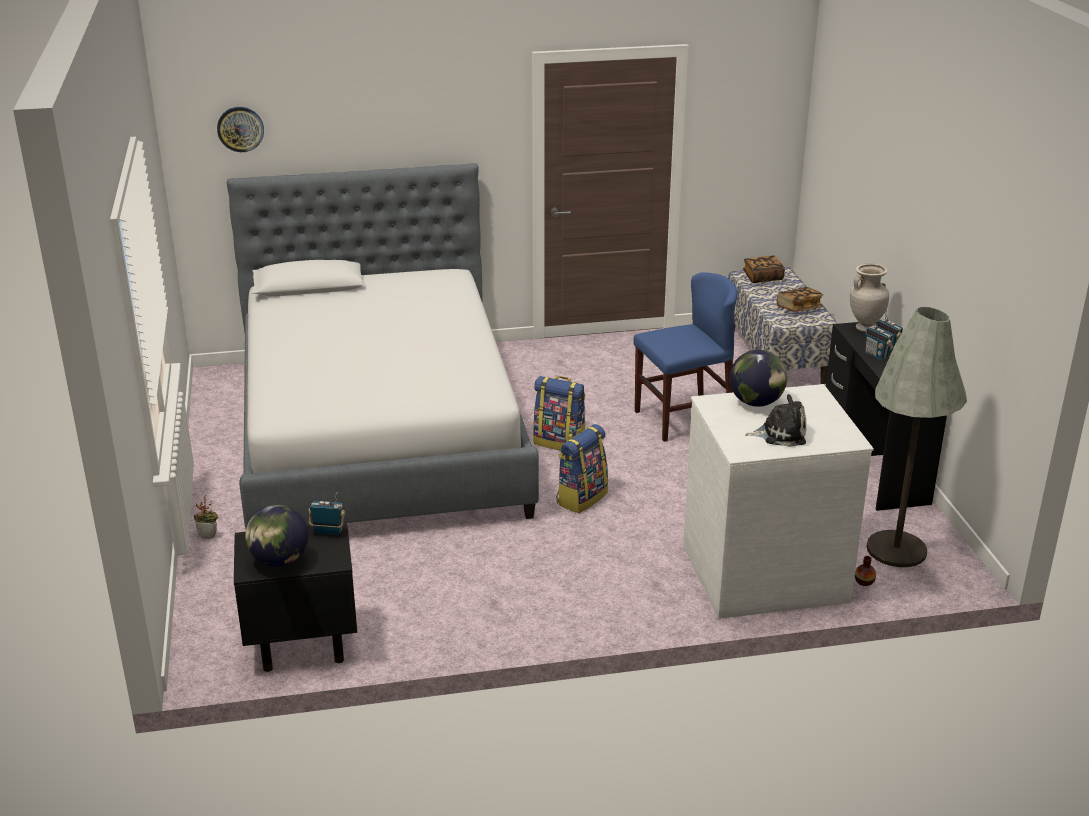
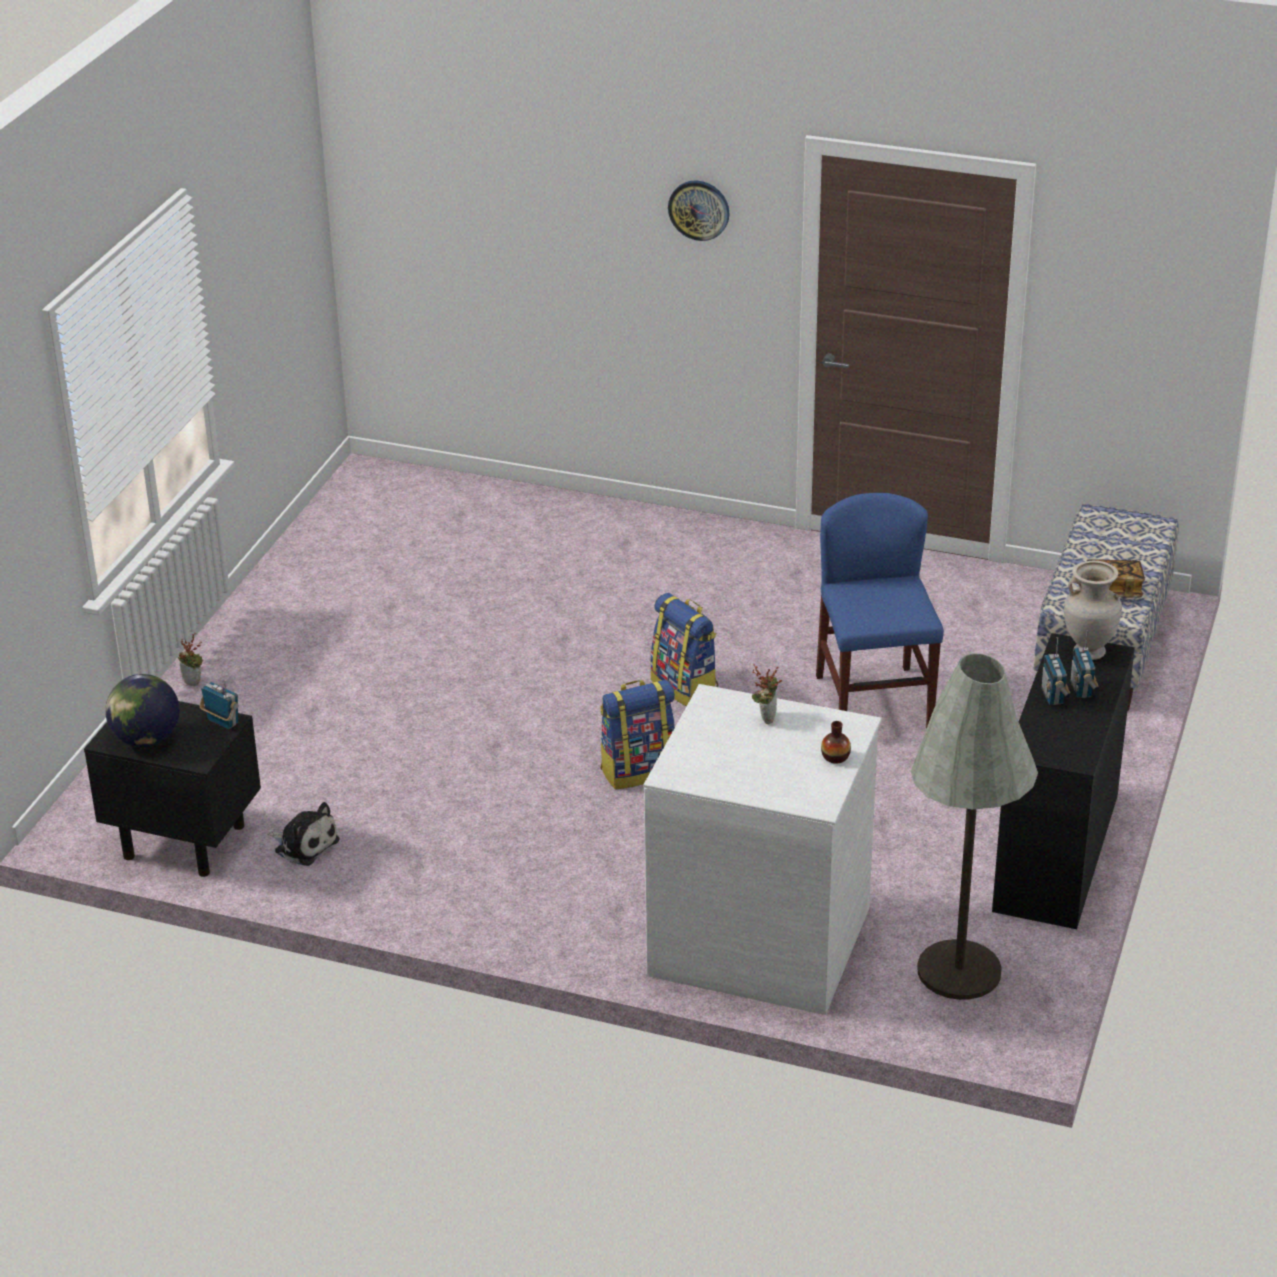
camera: 30 degrees right, 5 degrees up
(240, 129) = (420, 167): wall clock -> wall clock (699, 209)
(380, 434) = (483, 610): bed -> none
(683, 418) = (874, 703): blue chair -> blue chair turned 105 degrees counterclockwise
(756, 403) = (766, 717): globe -> potted plant
(762, 277) = (1117, 526): book -> none
(780, 434) = (745, 767): plush toy -> plush toy (304, 845)
(864, 581) = (871, 996): vase -> vase (835, 757)

